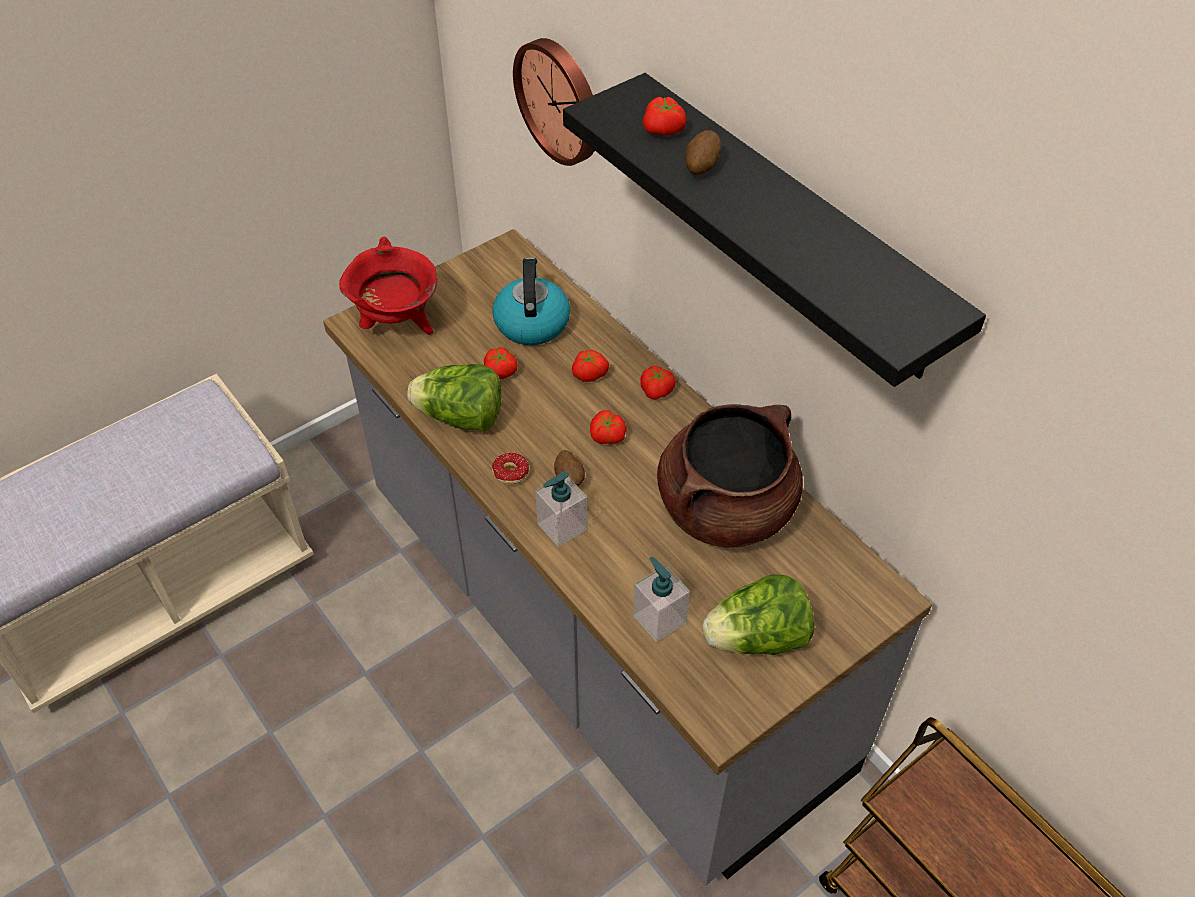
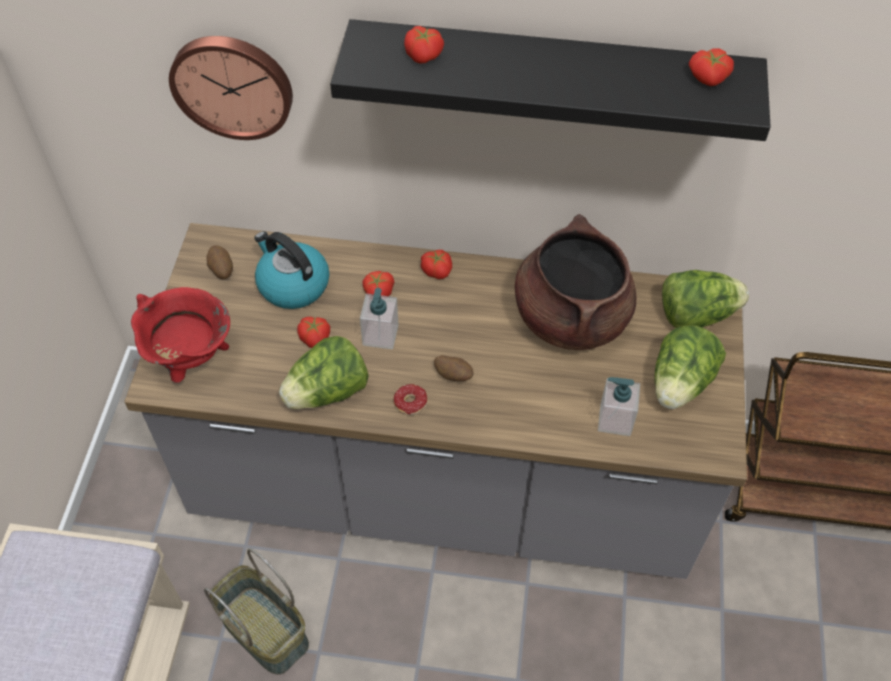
camera: 45 degrees left, 5 degrees up
(348, 623) = (266, 630): none -> basket
(562, 527) = (487, 411): soap dispenser -> soap dispenser (380, 335)
(606, 436) = (442, 327): tomato -> tomato (708, 78)
(701, 166) = (484, 67): potato -> potato (221, 270)
(848, 596) = (696, 315): none -> lettuce

